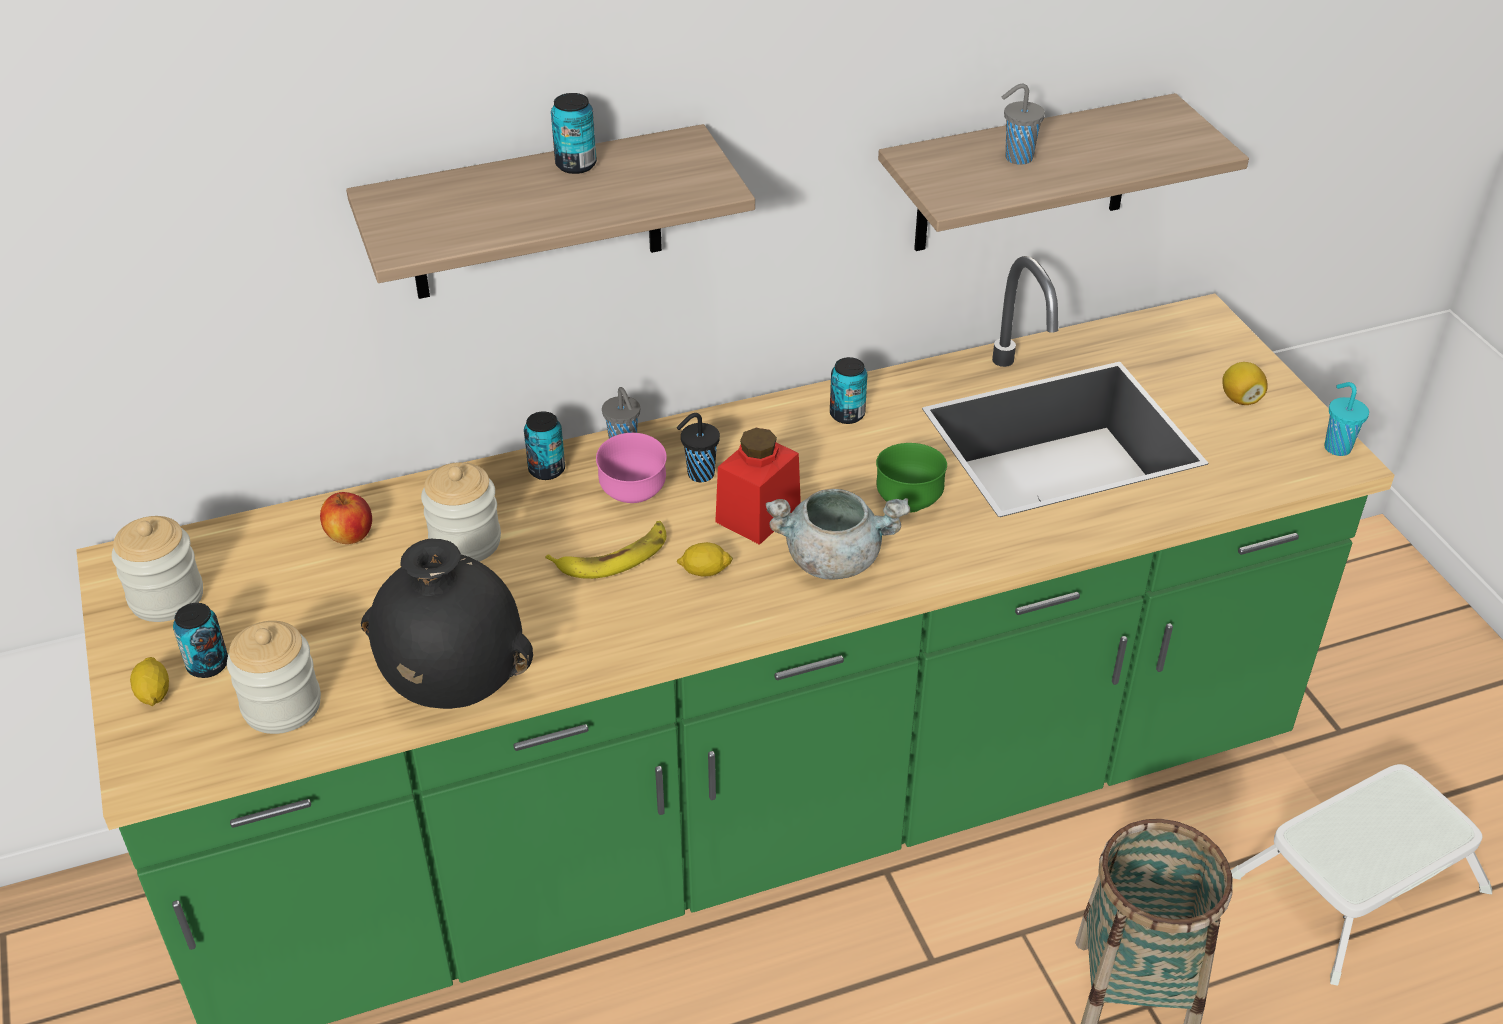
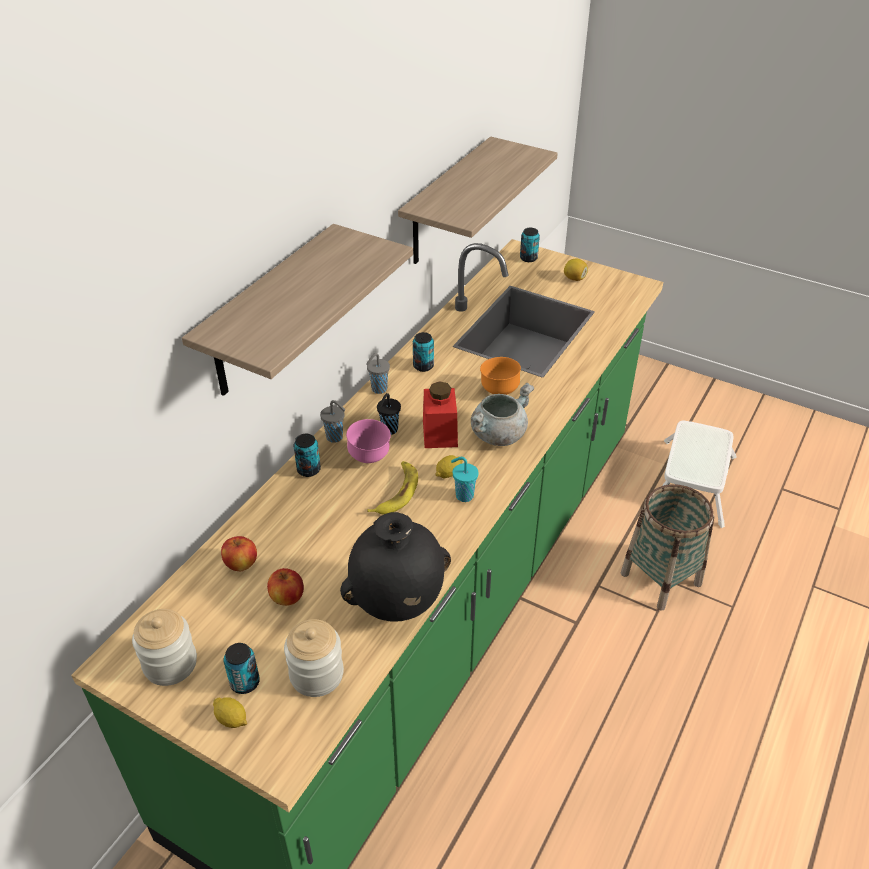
camera: 40 degrees left, 0 degrees up
(351, 603) = (287, 598): none -> apple
(465, 542) = (311, 529): jar -> none
(576, 165) = (298, 269): can -> can (528, 258)
(908, 503) = (499, 391): green bowl -> orange bowl
(1016, 158) = (466, 189): grey cup -> grey cup (378, 389)
(1336, 447) = (631, 281): turquoise cup -> turquoise cup (463, 495)

